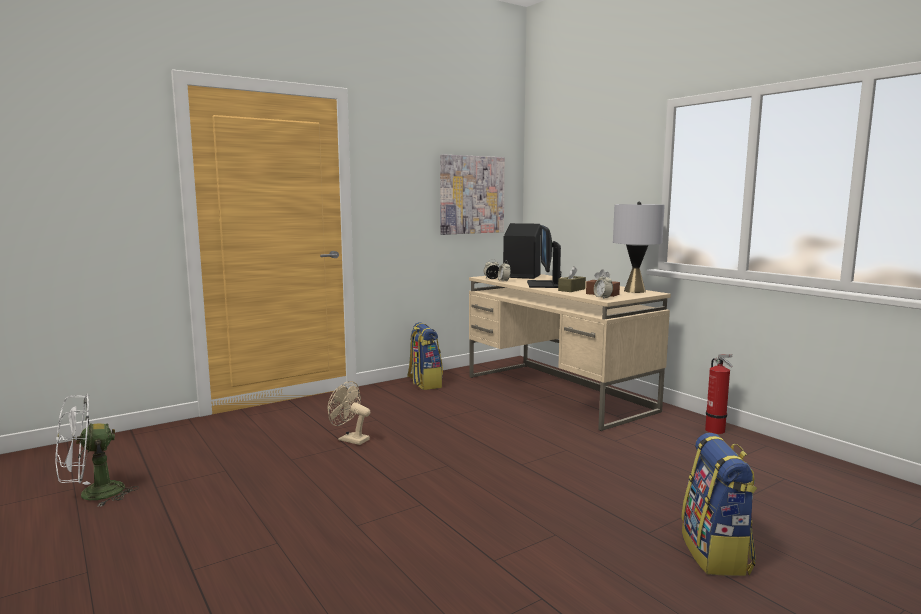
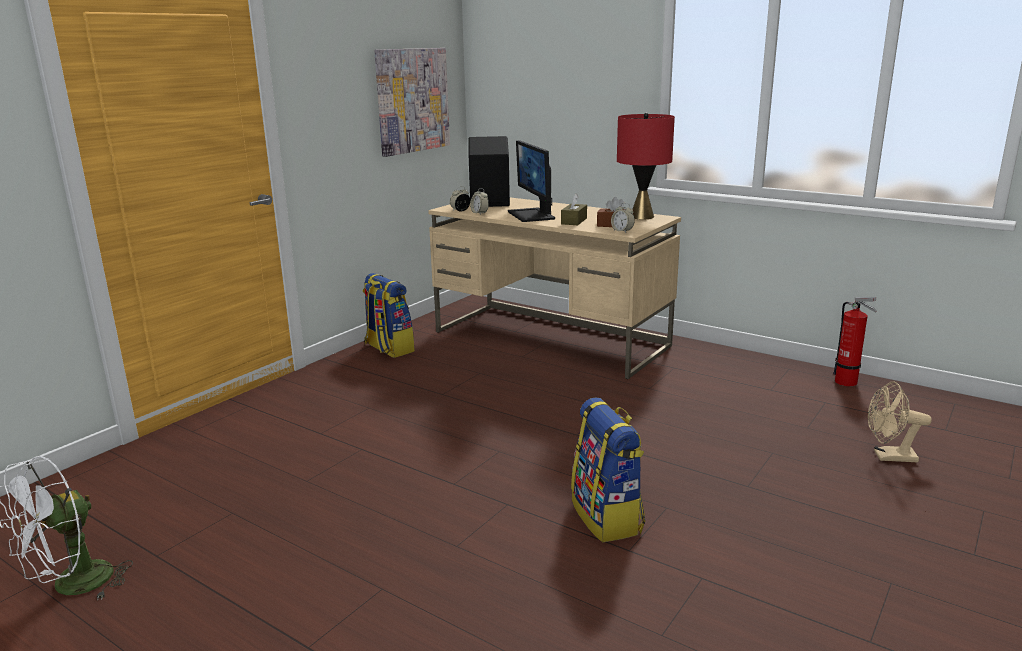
camera: 20 degrees left, 10 degrees up
(349, 439) = (358, 440): beige fan -> beige fan (888, 457)
(635, 291) = (642, 216): grey table lamp -> red table lamp
(716, 431) = (736, 360): fire extinguisher -> fire extinguisher (848, 383)
(716, 553) = (818, 493): backpack -> backpack (608, 517)

